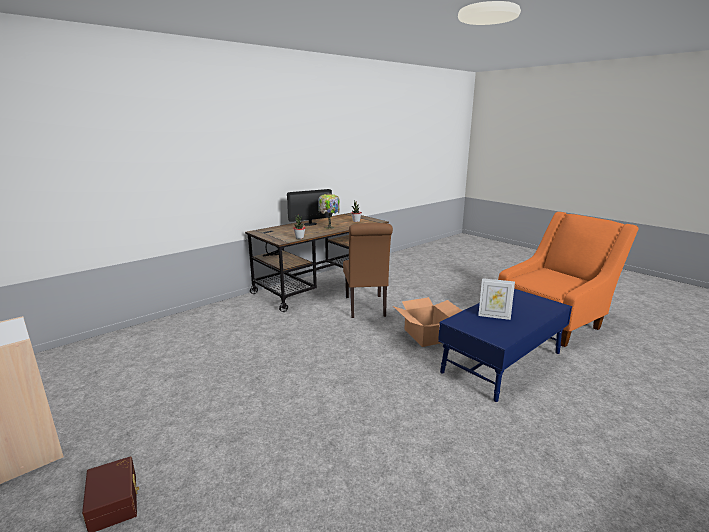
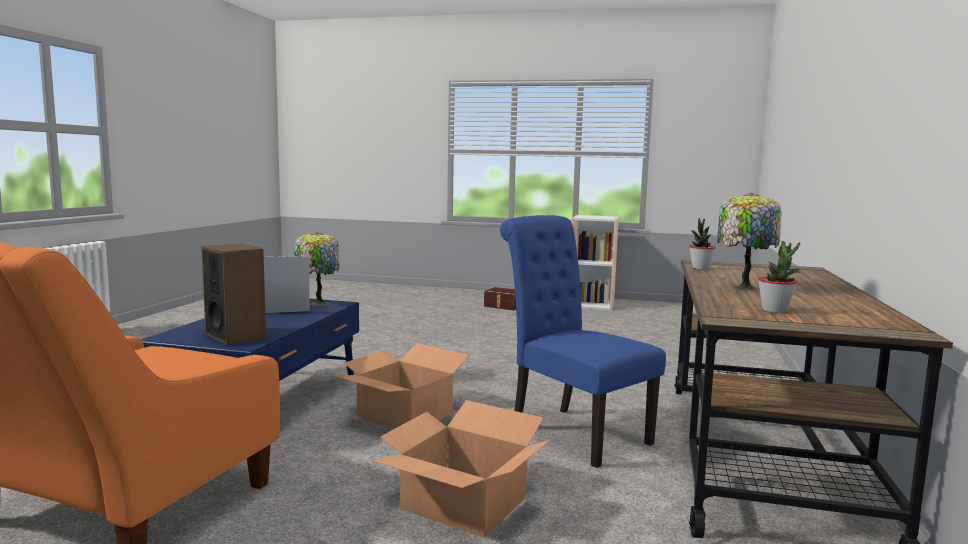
camera: 145 degrees right, 10 degrees down
(310, 224) = (817, 290): monitor -> none
(366, 308) = (572, 432): brown chair -> blue chair
(435, 297) = (463, 504): none -> cardboard box
(469, 325) = (318, 303): none -> table lamp
(520, 298) = (236, 336): none -> speaker

